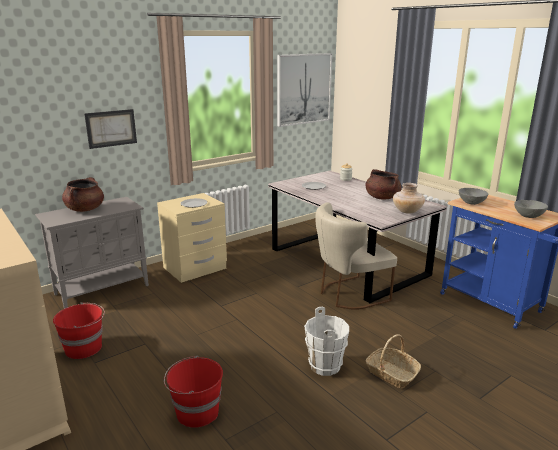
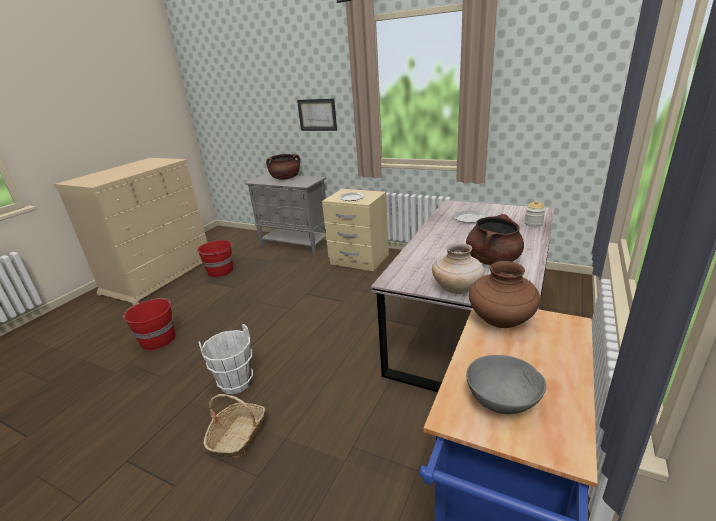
camera: 65 degrees right, 5 degrees up
(304, 89) = (560, 83): picture -> none
(349, 294) = (388, 355): beige chair -> none
(471, 203) = (501, 320): grey bowl -> brown vase

